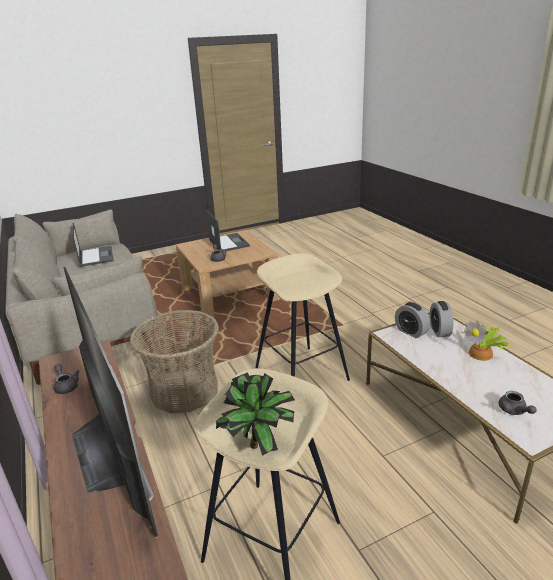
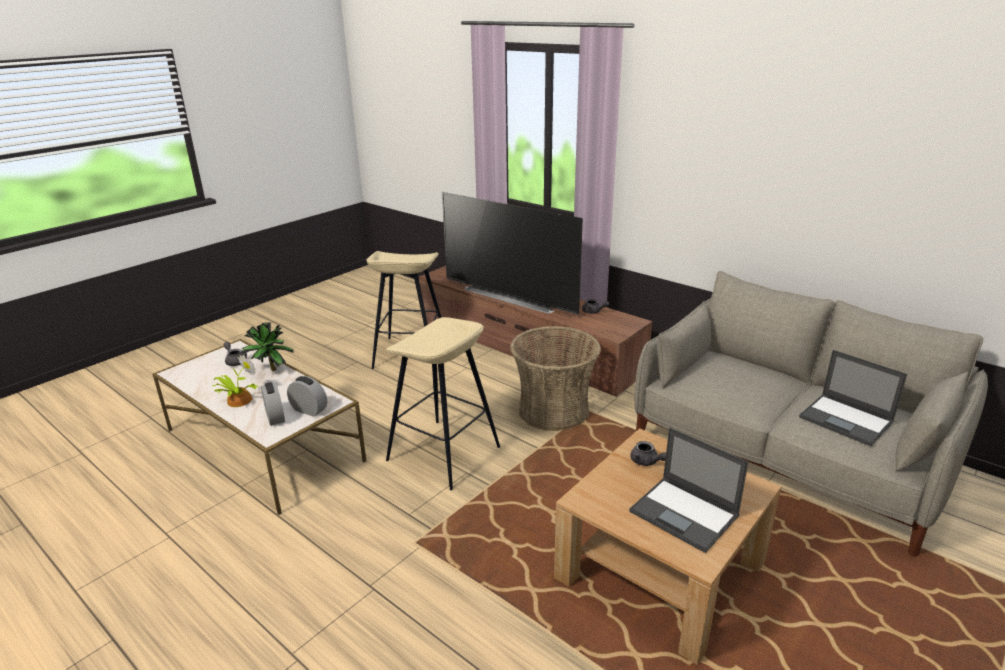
camera: 155 degrees right, 0 degrees up
(260, 446) = (398, 255): potted plant -> potted plant (270, 371)

